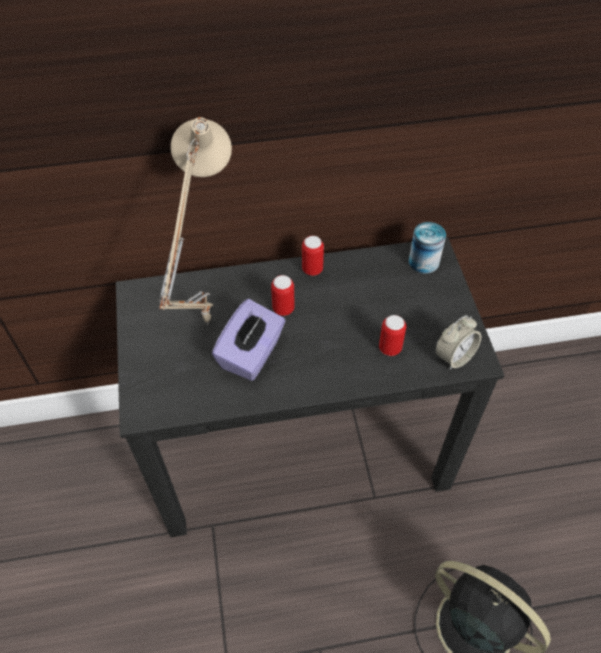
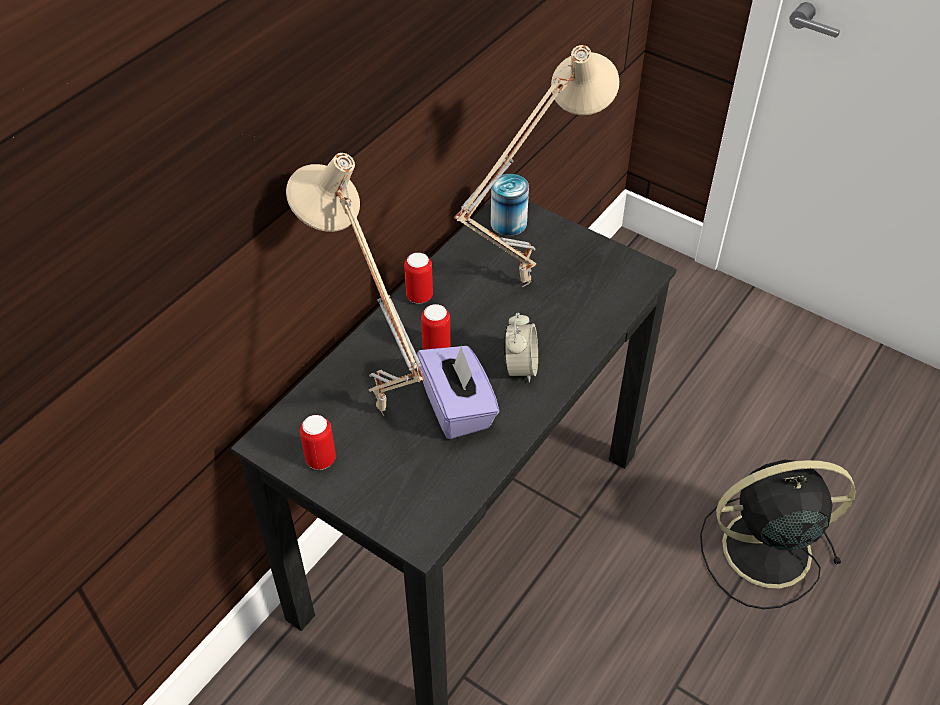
camera: 45 degrees left, 5 degrees down
(386, 306) = (523, 282): none -> beige table lamp
(390, 348) = (568, 313): can -> can (321, 459)
(454, 356) = (624, 282): alarm clock -> alarm clock (520, 368)

